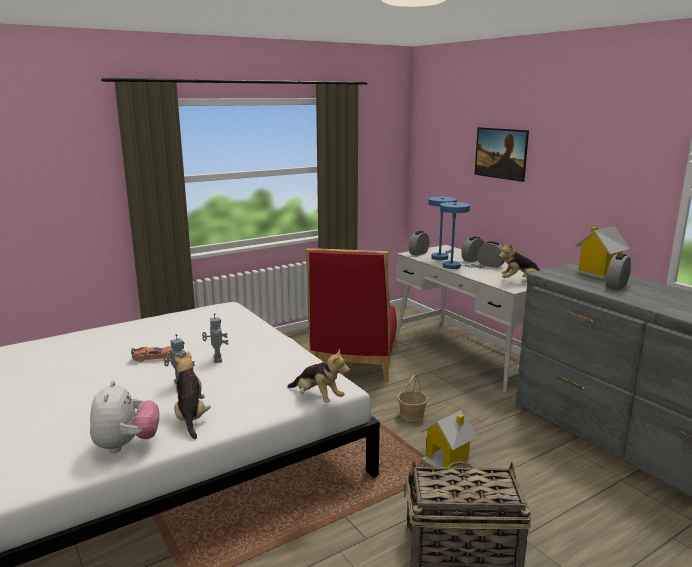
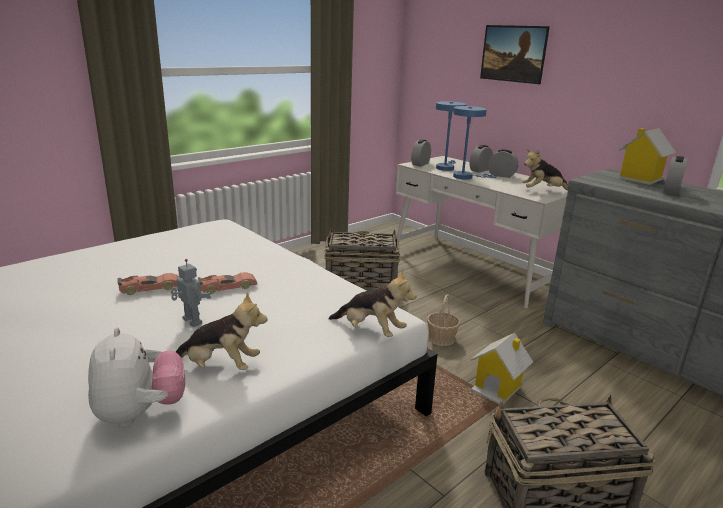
camera: 10 degrees left, 5 degrees up
(191, 417) = (219, 366): plush toy -> plush toy turned 120 degrees clockwise
(216, 359) = (227, 287): toy robot -> toy car
(354, 362) = (360, 282): red chair -> basket

